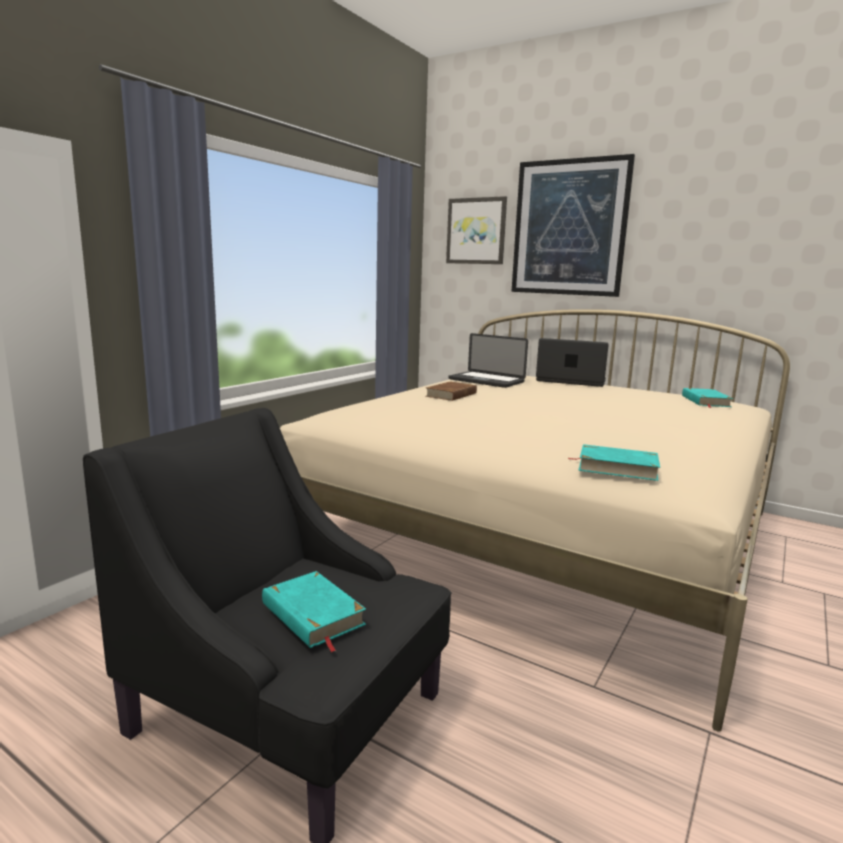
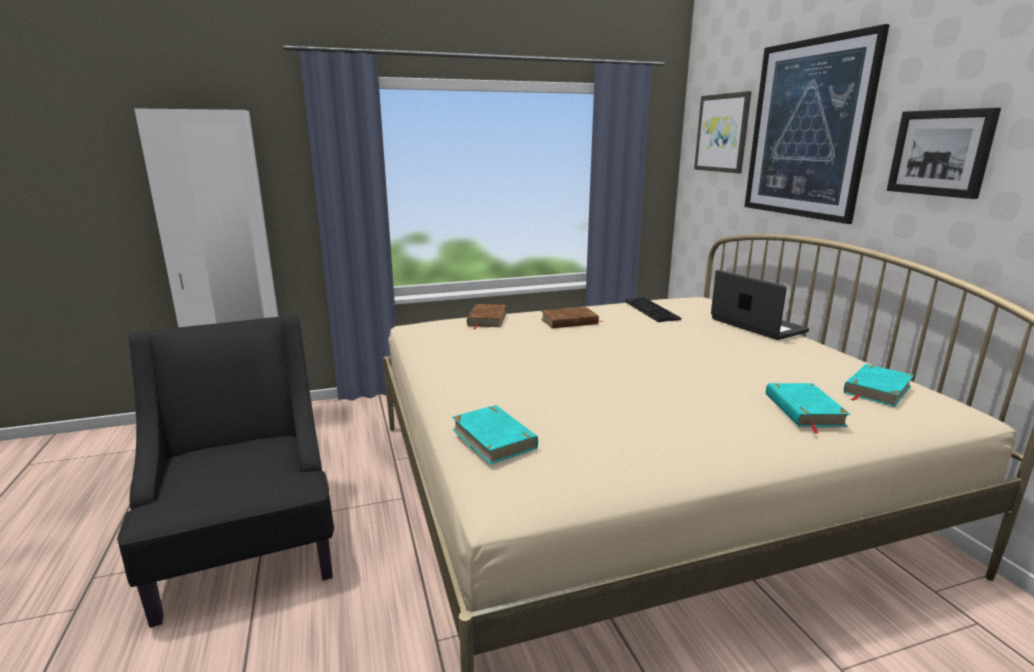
camera: 40 degrees right, 5 degrees up
(312, 615) = (208, 475): turquoise book -> turquoise book (803, 410)
(380, 402) = (486, 319): none -> brown book
(486, 381) = (652, 310): laptop -> keyboard
(685, 243) = (941, 153): none -> picture

